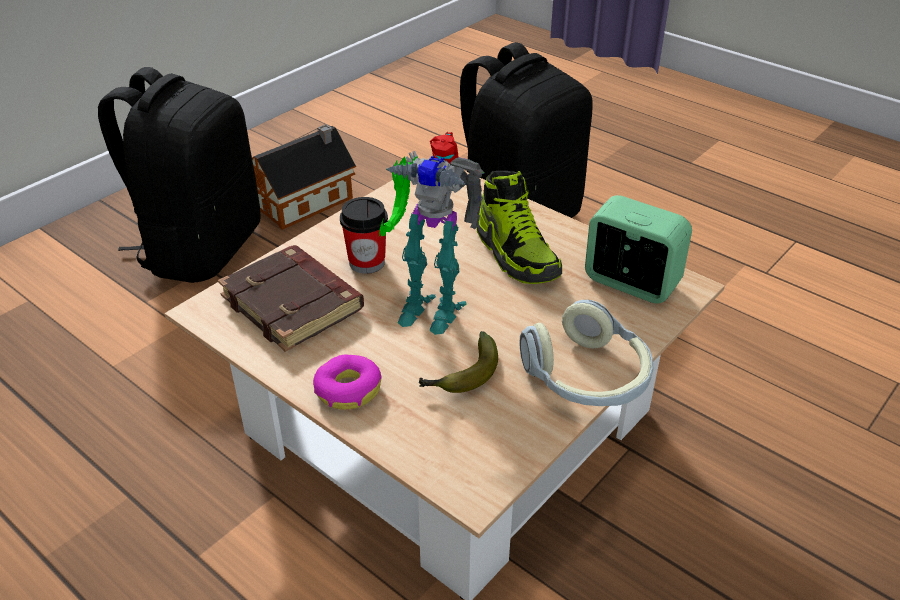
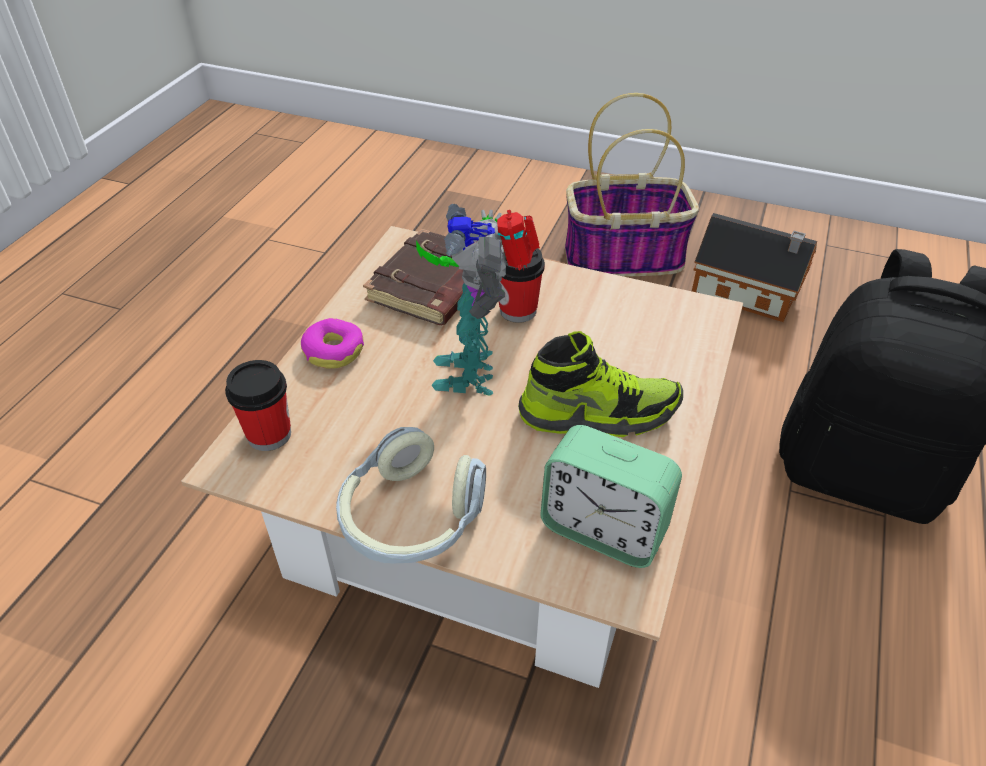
camera: 70 degrees right, 5 degrees up
(200, 249) = (624, 257): black backpack -> basket
(445, 455) = (269, 434): none -> cup
(462, 375) = (378, 419): banana -> none
(516, 254) = (598, 414): shoe -> shoe turned 135 degrees counterclockwise
(631, 283) = (603, 529): alarm clock -> alarm clock turned 105 degrees clockwise

